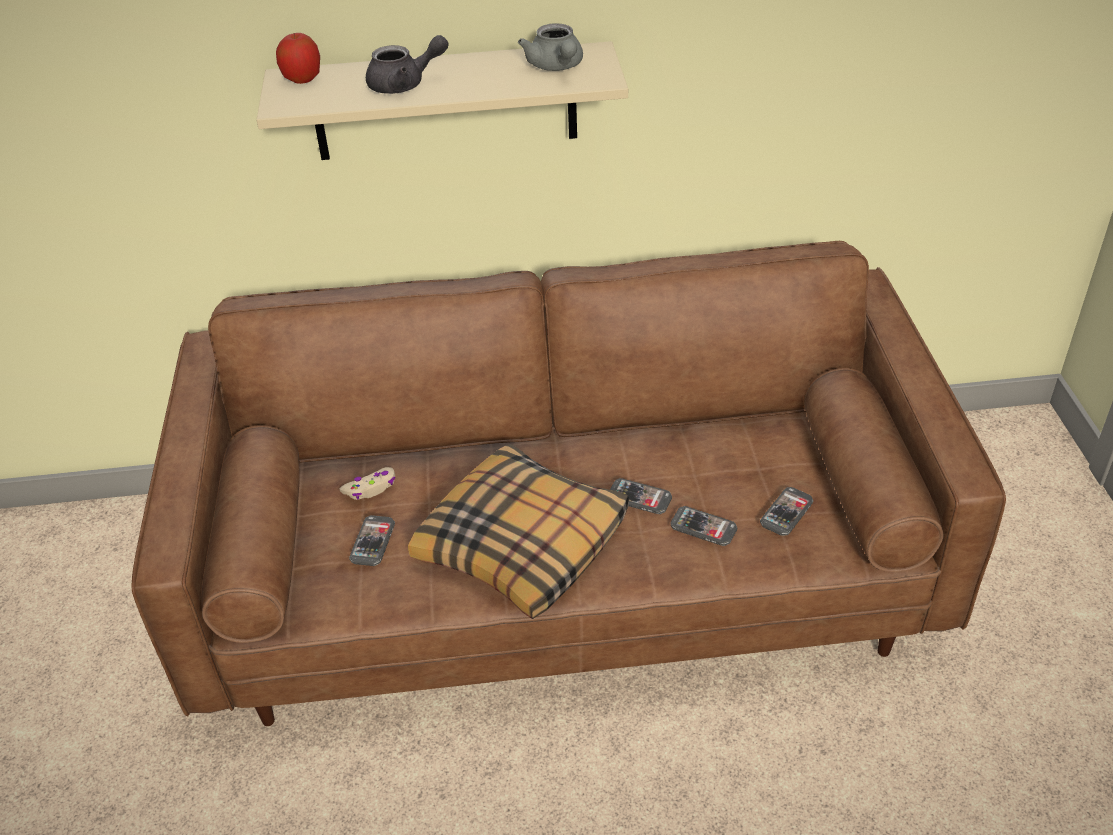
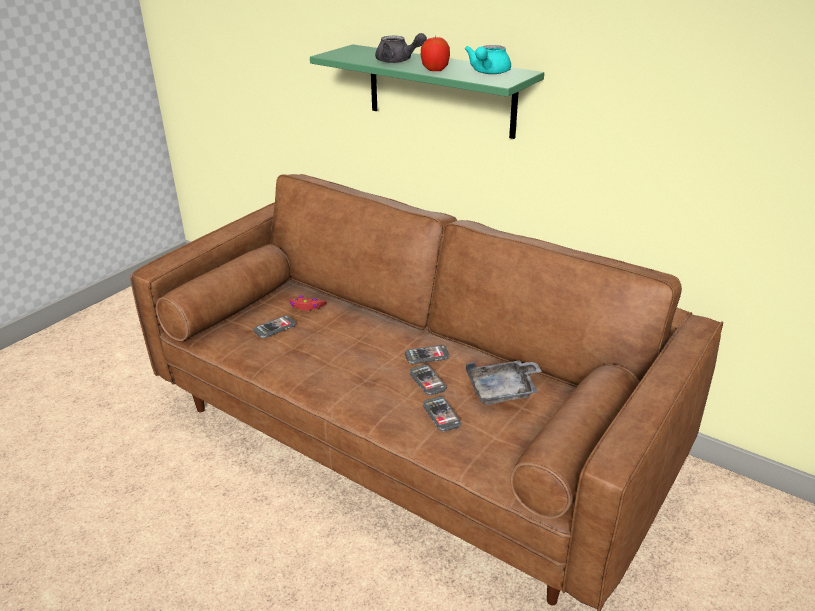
camera: 40 degrees right, 10 degrees down
(302, 79) = (358, 49): apple -> apple (435, 69)
(371, 488) = (307, 307): beige game controller -> red game controller
(445, 102) = (440, 90): beige shelf -> green shelf
(523, 545) = (337, 368): pillow -> none
(556, 67) = (488, 73): grey teapot -> turquoise teapot
(724, 461) = (503, 390): none -> grey tray
(786, 513) = (502, 437): phone -> phone (427, 356)

